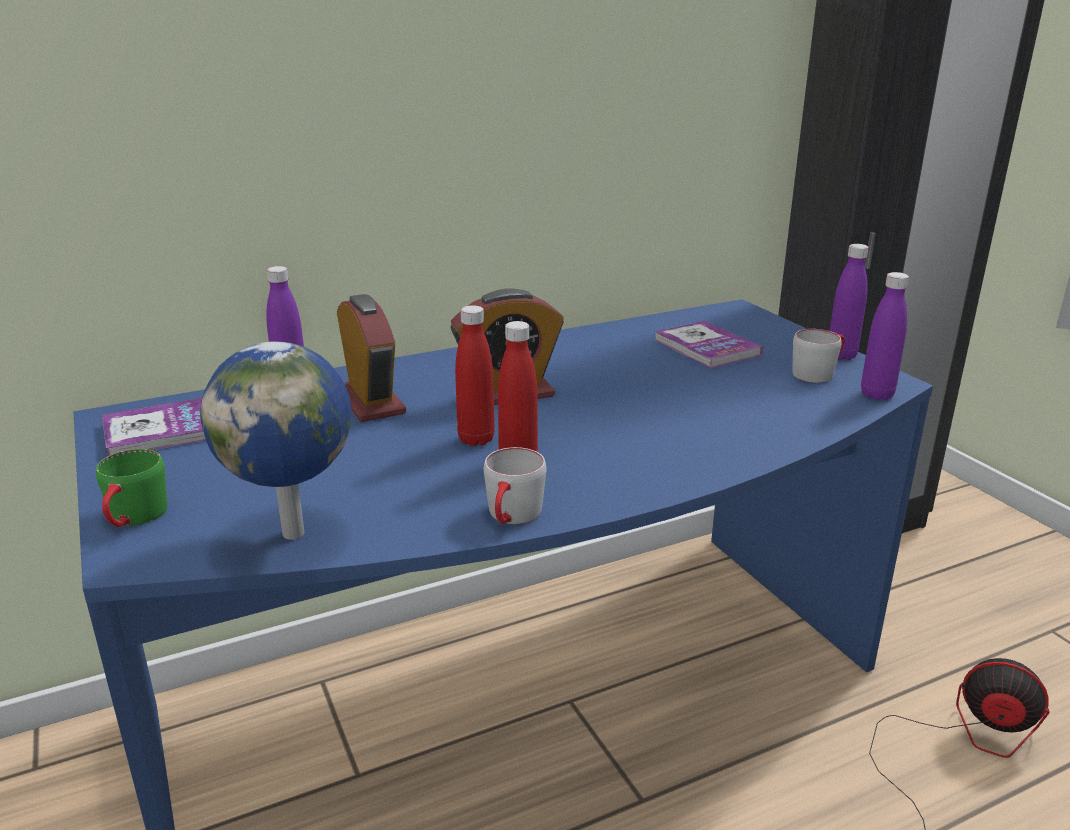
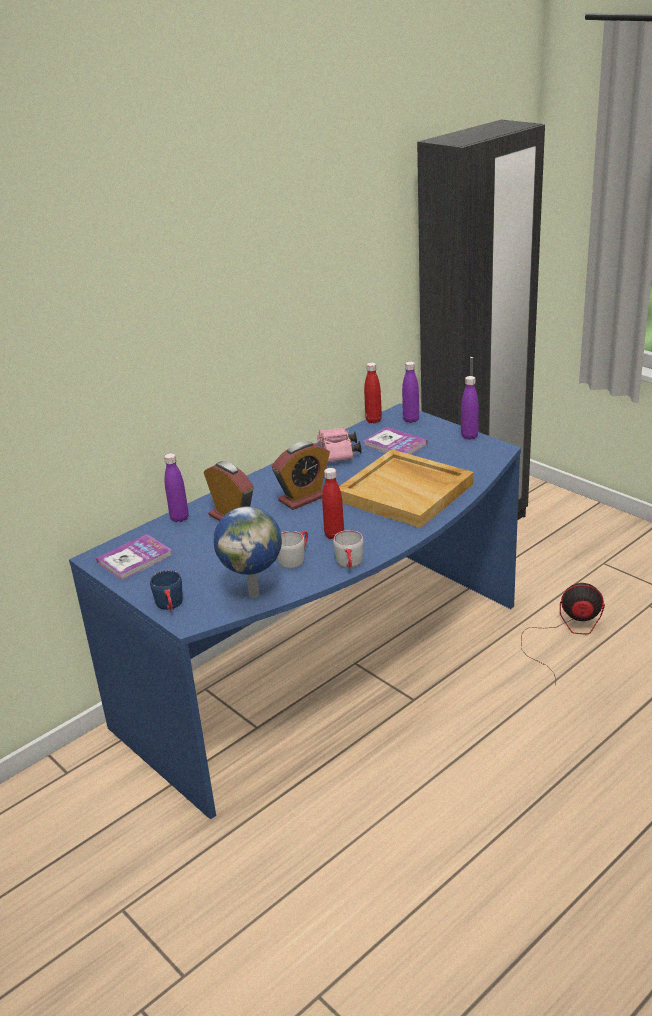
camera: 15 degrees left, 5 degrees up
(134, 519) = (170, 605): green mug -> blue mug
(476, 439) = (305, 528): red bottle -> red bottle (373, 420)
(606, 346) = (339, 454): none -> pink binoculars
(690, 416) = (406, 492): none -> beige tray
(818, 372) = (461, 450): grey mug -> grey mug (295, 558)
(877, 394) = (494, 459): purple bottle -> purple bottle (411, 420)

